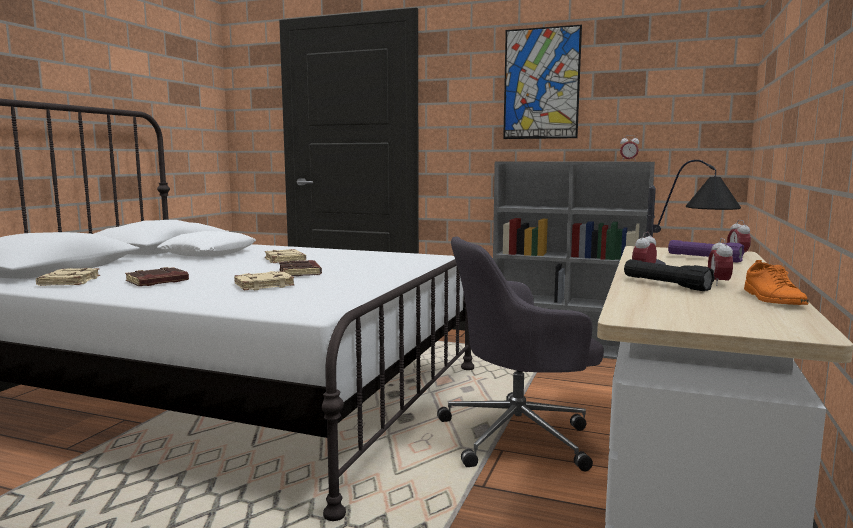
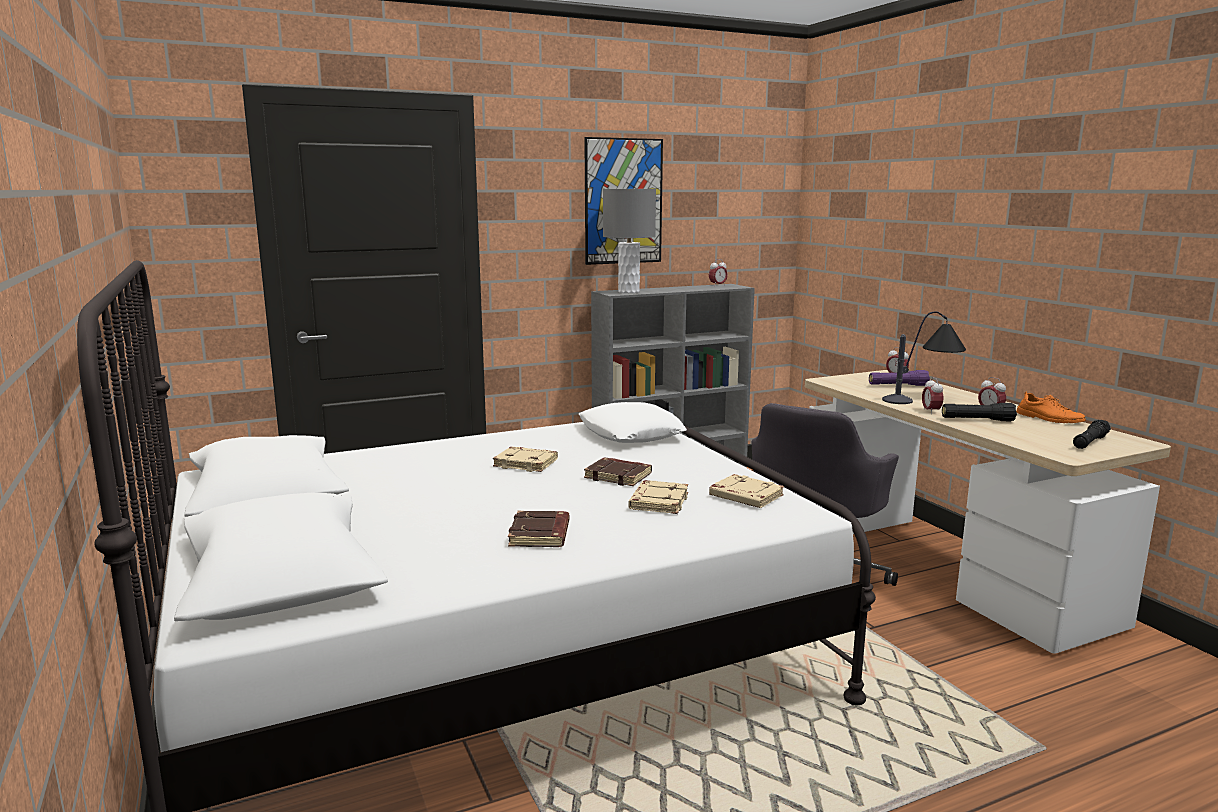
camera: 45 degrees left, 5 degrees up
(69, 281) = (437, 573): beige book -> beige book (744, 497)
(209, 253) = (386, 478): white pillow -> white pillow (630, 433)
(524, 161) = (629, 292): none -> grey table lamp
(724, 318) = (1090, 442): none -> black flashlight

